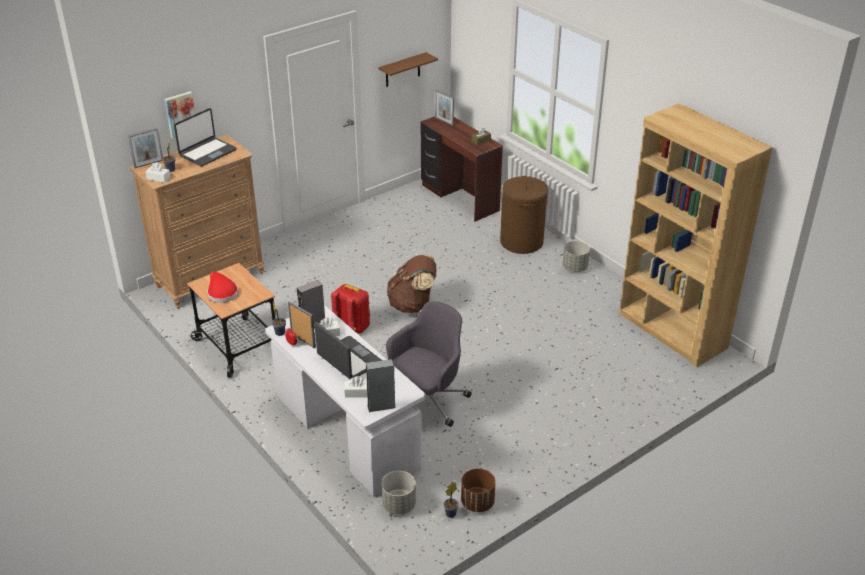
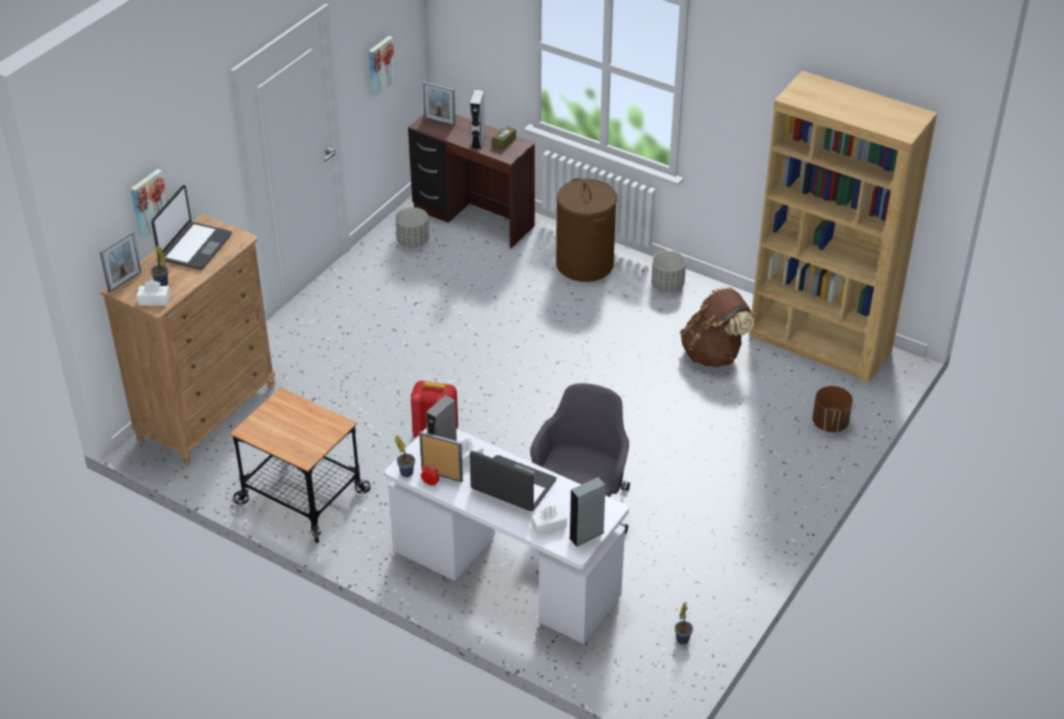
camera: 20 degrees left, 5 degrees up
(221, 293) = (285, 435): red hat -> none
(399, 505) = (618, 646): grey planter -> grey planter (413, 241)
(402, 70) = (380, 65): brown shelf -> picture
(412, 305) = (494, 384): brown backpack -> brown backpack (713, 354)
(462, 138) = (478, 142): none -> grey speaker
(478, 503) = (706, 617): brown planter -> brown planter (830, 423)

